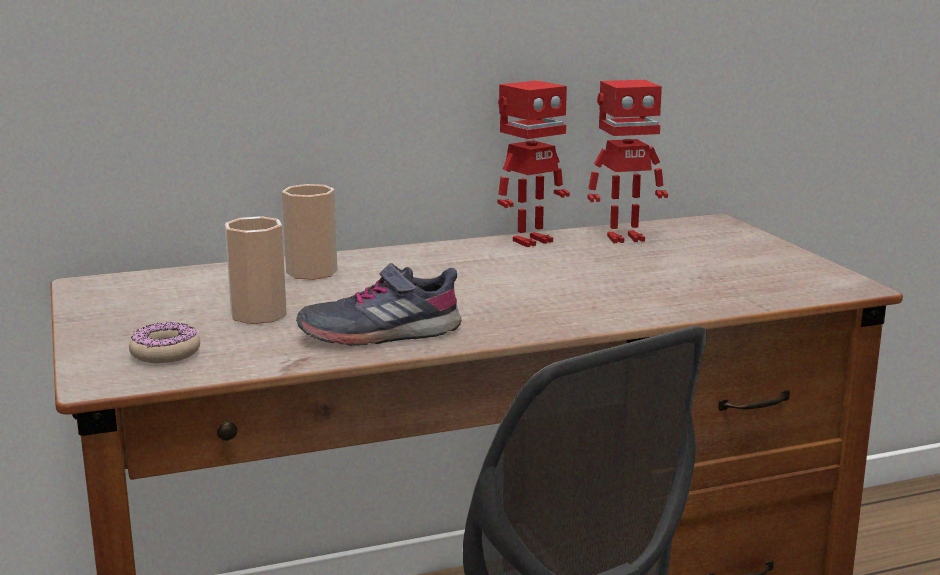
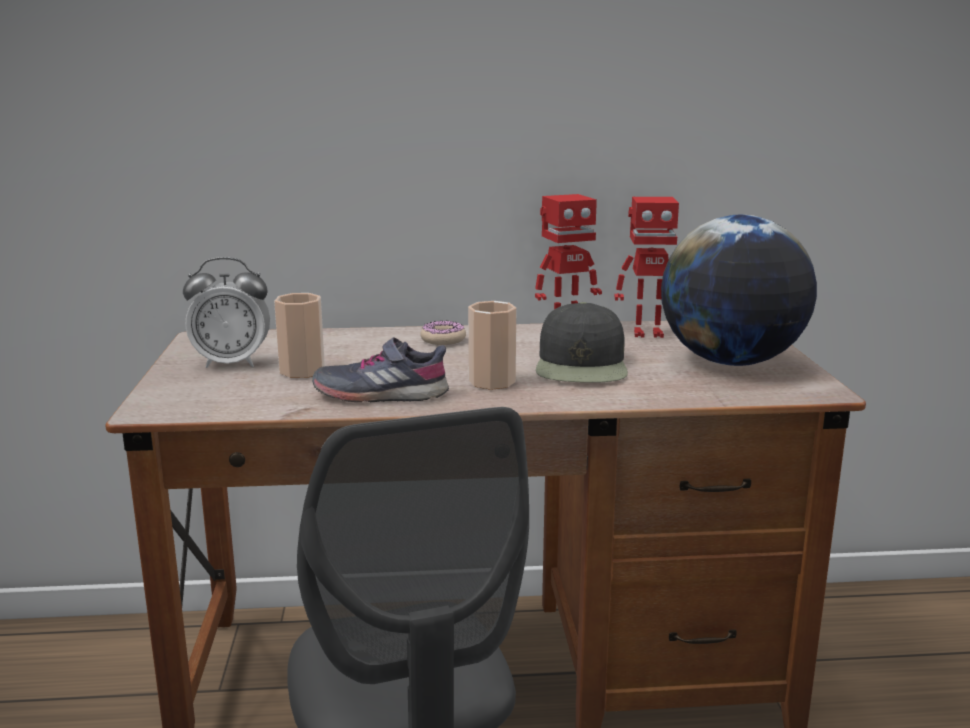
camera: 15 degrees right, 0 degrees up
(159, 313) = (232, 363): none -> alarm clock
(165, 353) = (210, 394): donut -> donut (443, 340)
(311, 272) = (370, 341): cup -> cup (492, 382)
(582, 279) = (582, 365): none -> black cap
(737, 263) = (731, 362): none -> globe

